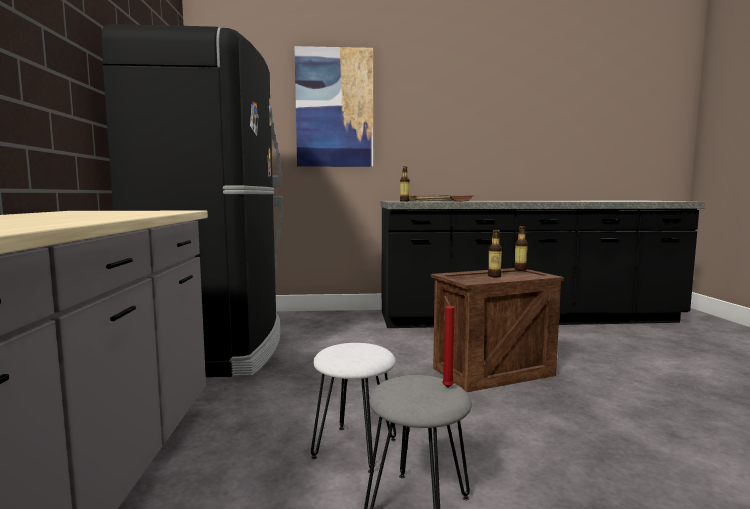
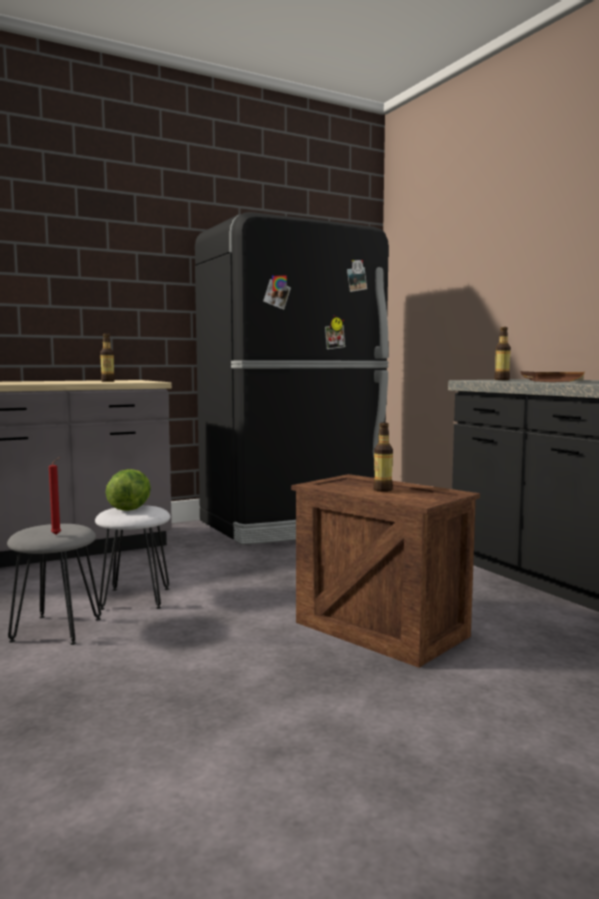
camera: 65 degrees right, 0 degrees up
(334, 108) = (500, 247): picture -> none
(349, 352) = (130, 509): none -> lettuce
(520, 269) = (455, 493): bottle -> bottle (108, 381)

